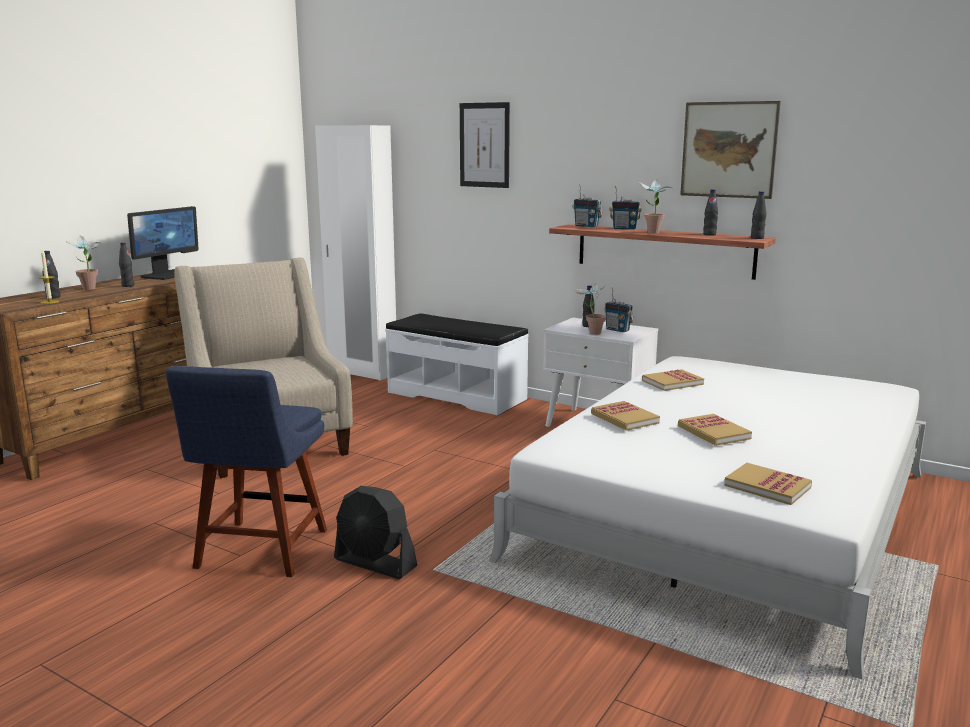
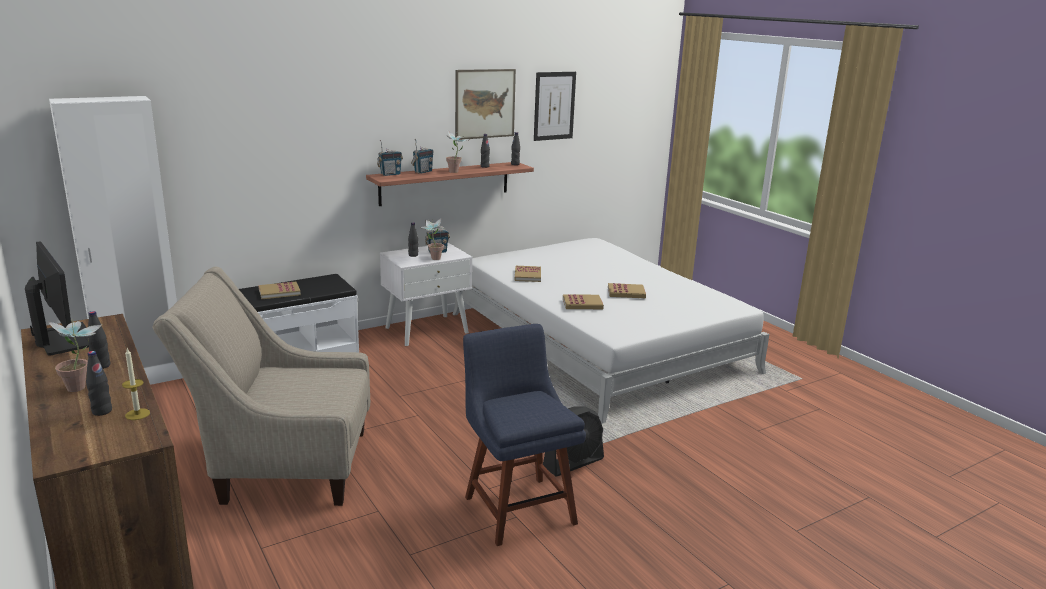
camera: 65 degrees left, 5 degrees up
(259, 552) = (517, 506): blue chair -> blue chair turned 150 degrees counterclockwise
(484, 145) = (273, 111): picture -> picture (554, 106)
(767, 486) = (702, 306): book -> book (279, 292)

